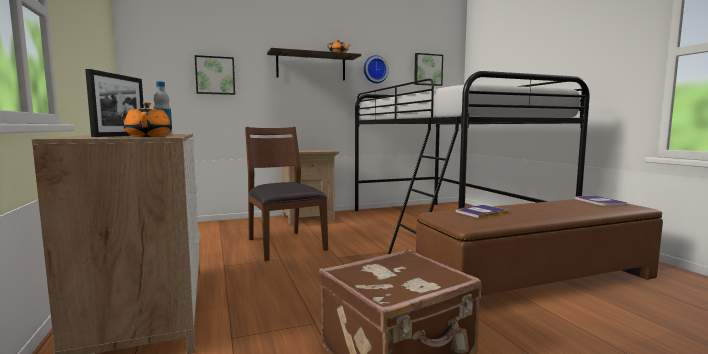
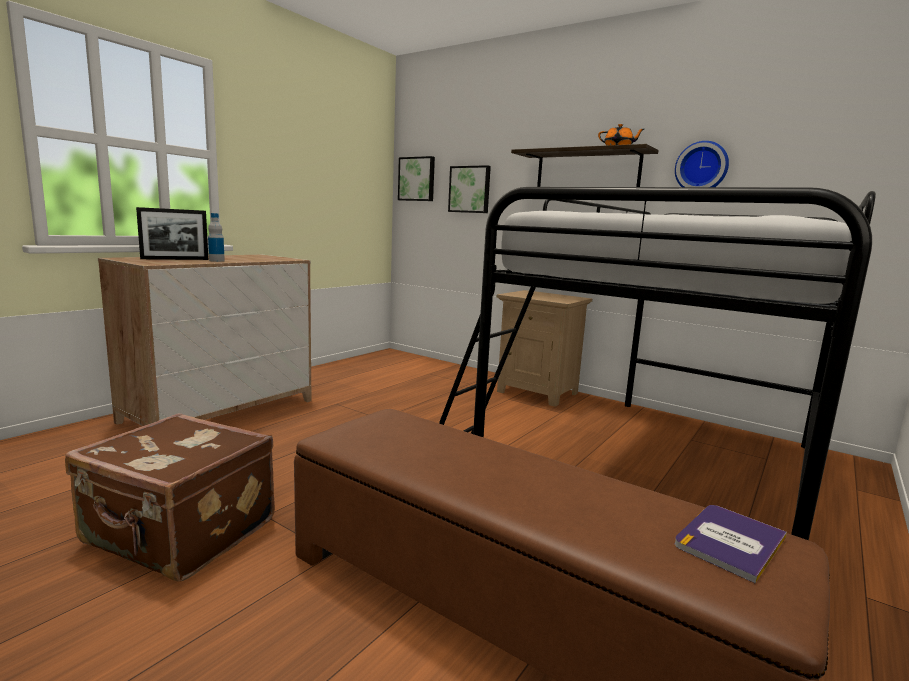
camera: 55 degrees right, 5 degrees up
(149, 136) = (159, 262): orange teapot -> none
(284, 244) = (426, 408): brown chair -> none
(427, 70) = (837, 159): picture -> picture (417, 179)
(480, 212) = (424, 437): book -> none

